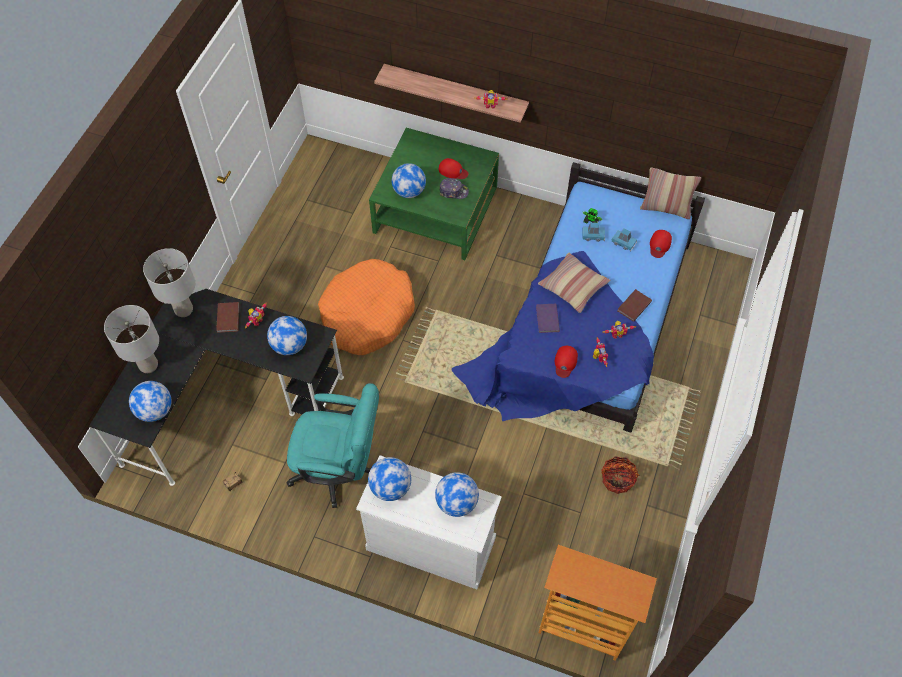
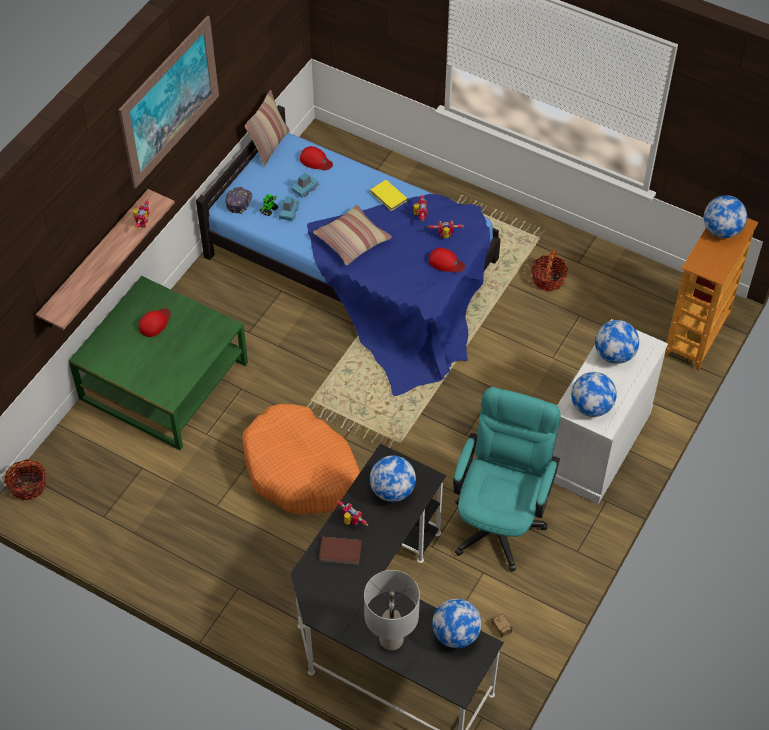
camera: 80 degrees left, 5 degrees down
(183, 310) = (317, 599): grey table lamp -> none
(327, 151) = (28, 486): none -> basket
(409, 191) = (173, 370): globe -> globe (721, 230)
(453, 191) = (186, 327): cap -> cap (238, 202)
(546, 319) = (390, 268): purple book -> none
(580, 65) = (170, 101): none -> picture
(633, 306) = (388, 197): brown book -> yellow book

